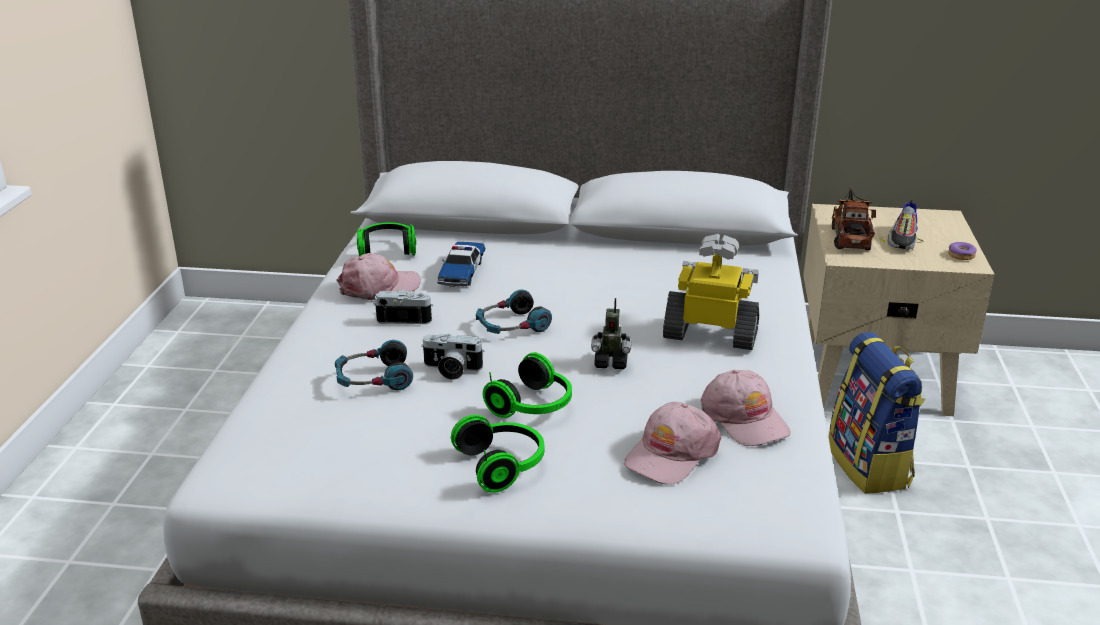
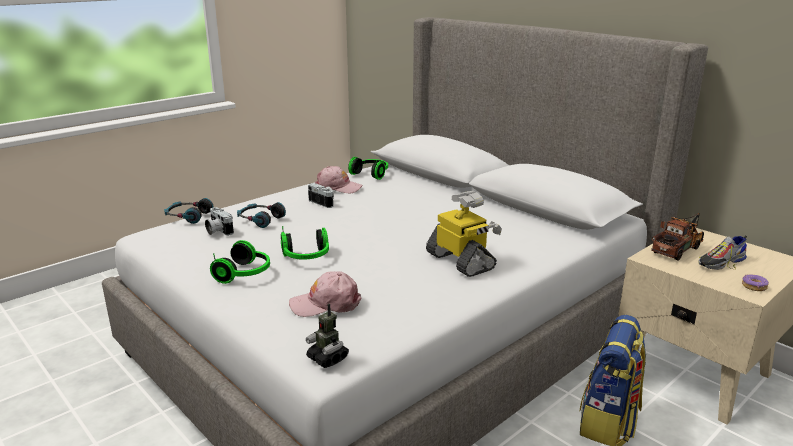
camera: 40 degrees right, 5 degrees down
(451, 370) = (298, 228): camera -> camera (218, 231)
(462, 272) = (386, 192): toy car -> none
(512, 326) = (363, 221): headphones -> headphones (188, 216)
(611, 362) = (380, 253): toy robot -> toy robot (328, 358)
(744, 418) = (398, 306): pink cap -> none

